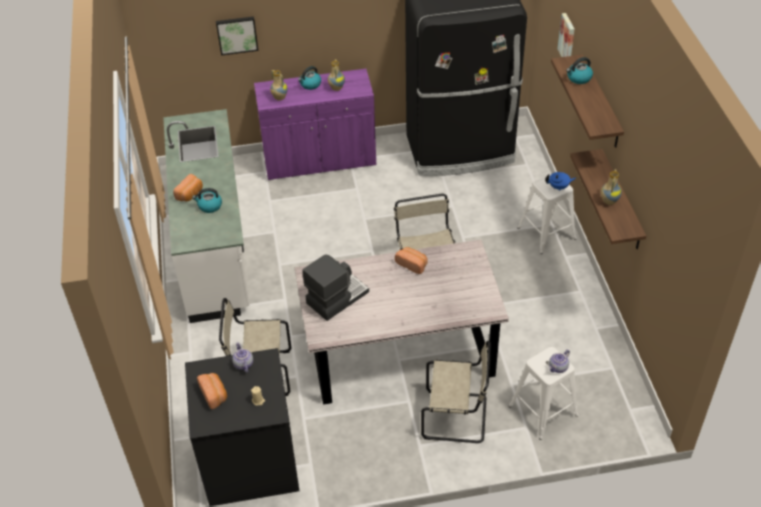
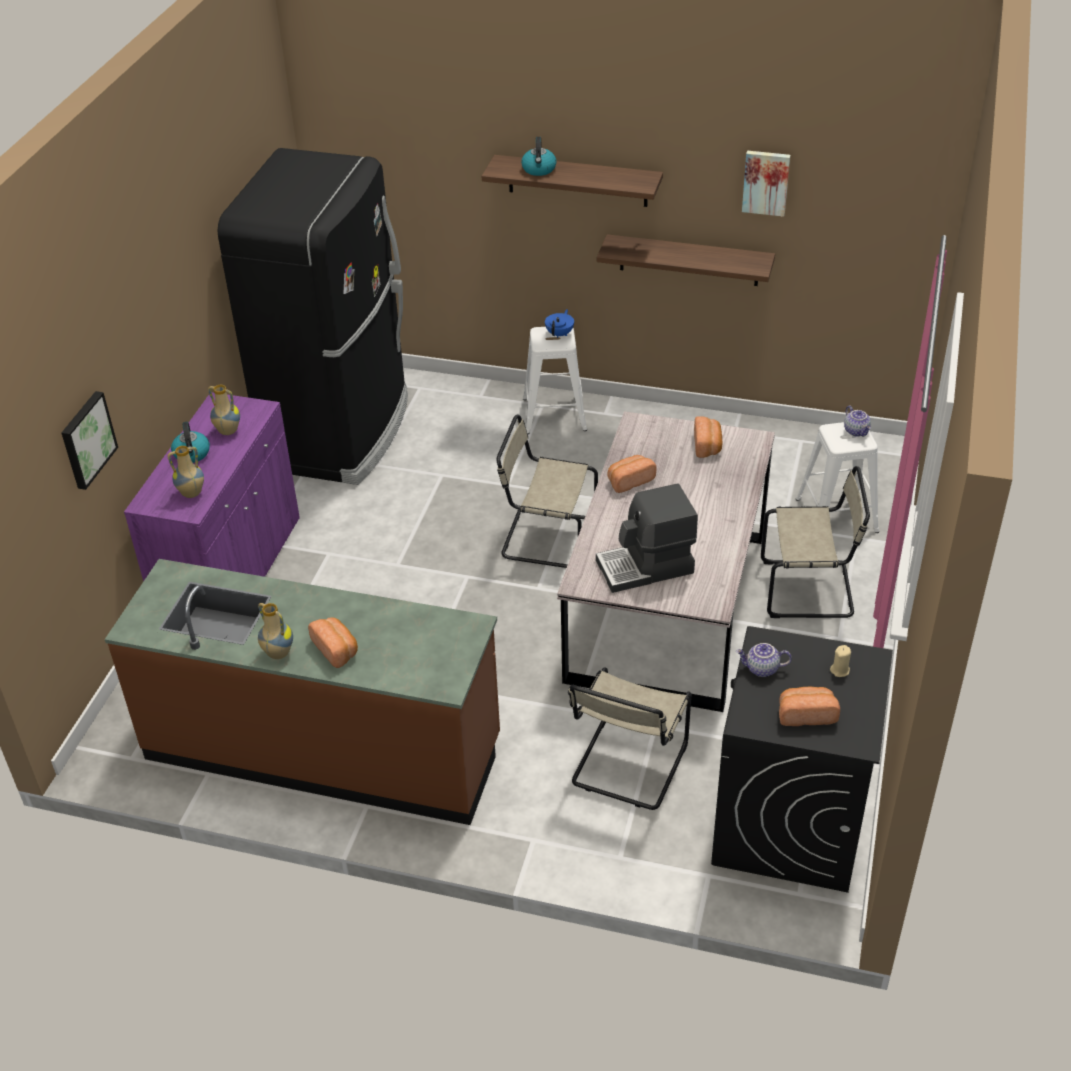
camera: 65 degrees left, 5 degrees down
(209, 206) = (383, 634): kettle -> none
(215, 247) = (323, 749): white counter -> brown counter
(336, 297) = (646, 567): coffee machine -> coffee machine turned 90 degrees counterclockwise
(457, 417) = (810, 589): beige chair -> beige chair turned 60 degrees clockwise
(471, 289) = (707, 446): none -> bread
(567, 39) = (436, 163): picture -> picture (766, 182)
(608, 201) = (701, 258): vase -> vase (277, 653)

